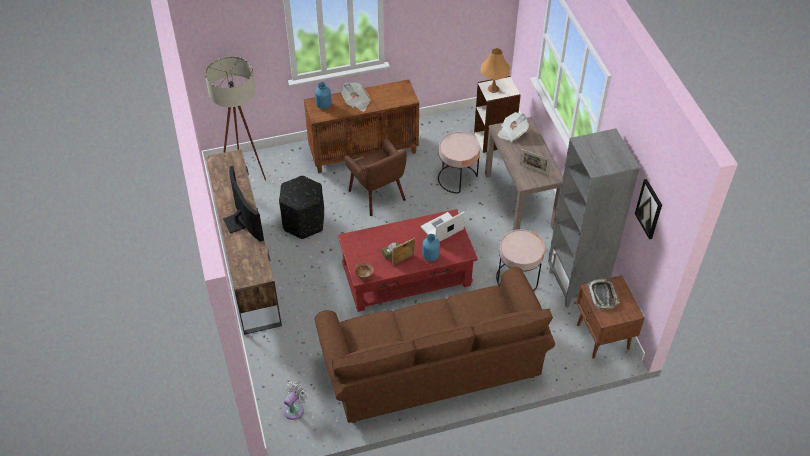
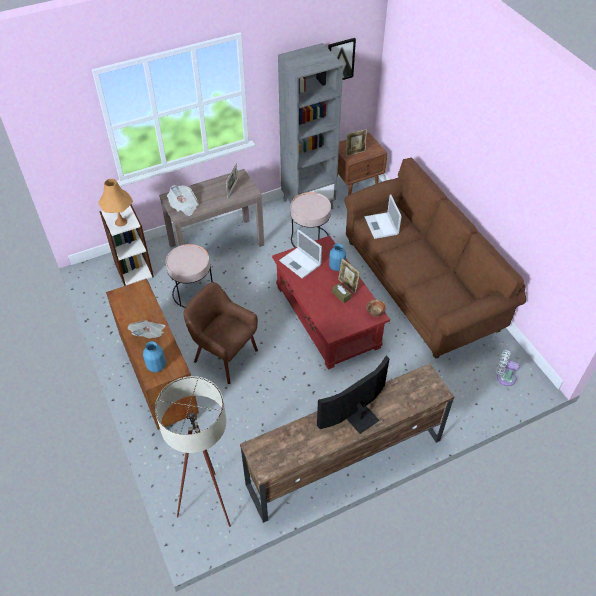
camera: 100 degrees left, 0 degrees up
(303, 222) = (276, 418): black ottoman -> none
(378, 195) = (224, 356): brown armchair -> brown armchair turned 105 degrees counterclockwise
(483, 305) = (381, 226): none -> laptop
(603, 295) = (355, 153): tray -> picture frame

